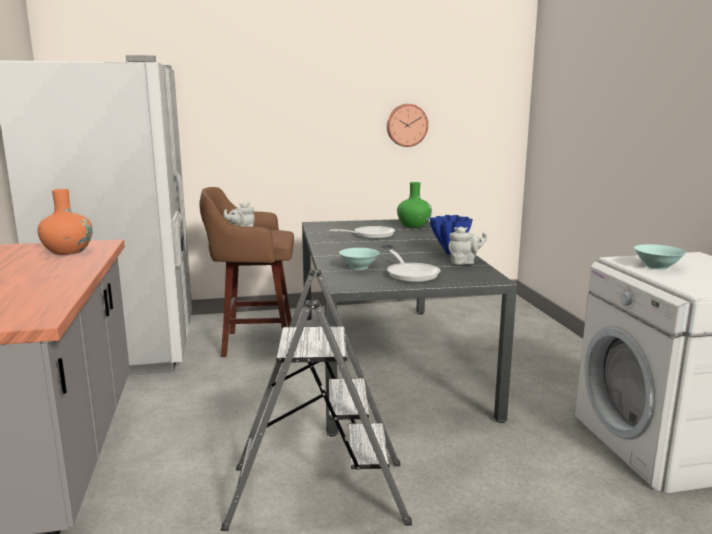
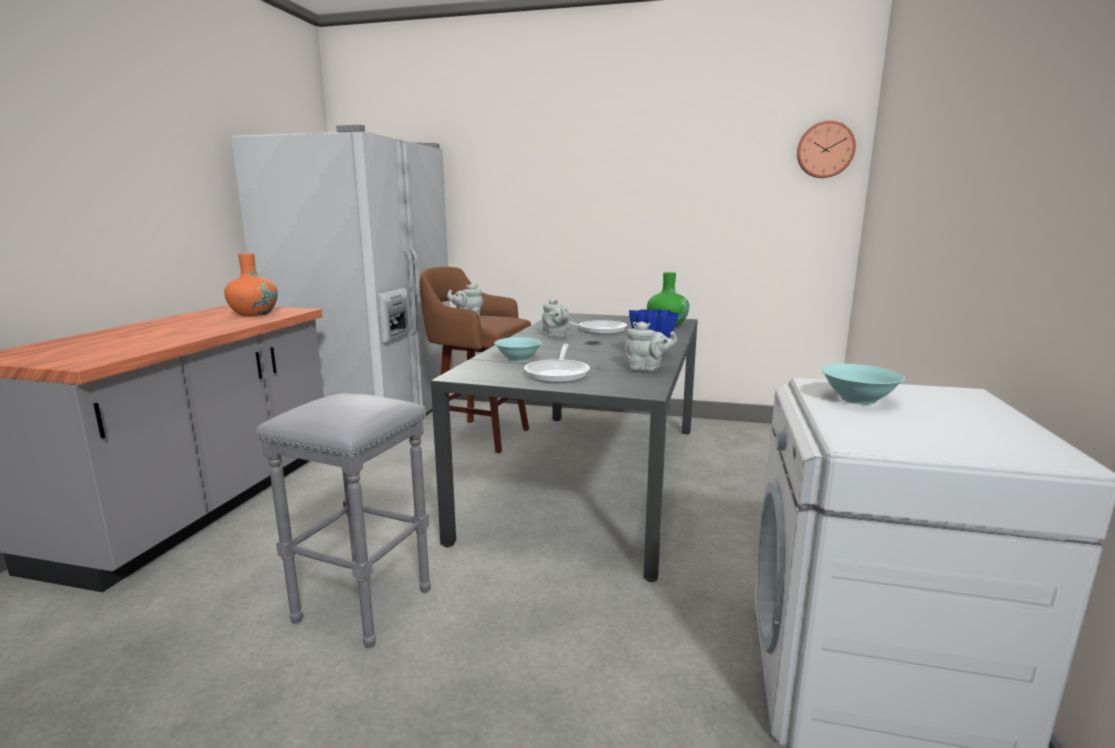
camera: 25 degrees right, 0 degrees up
(315, 492) = (363, 602): grey step ladder -> grey stool
(347, 244) = (555, 336): none -> grey teapot
(406, 125) = (692, 207): wall clock -> wall clock (825, 150)

